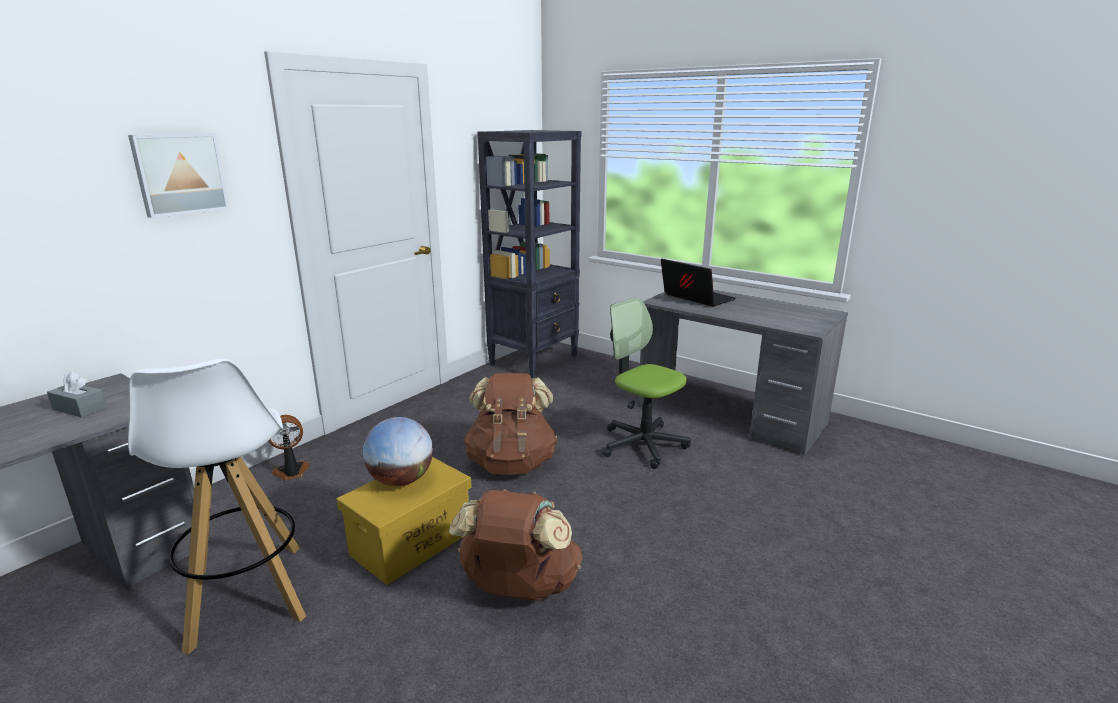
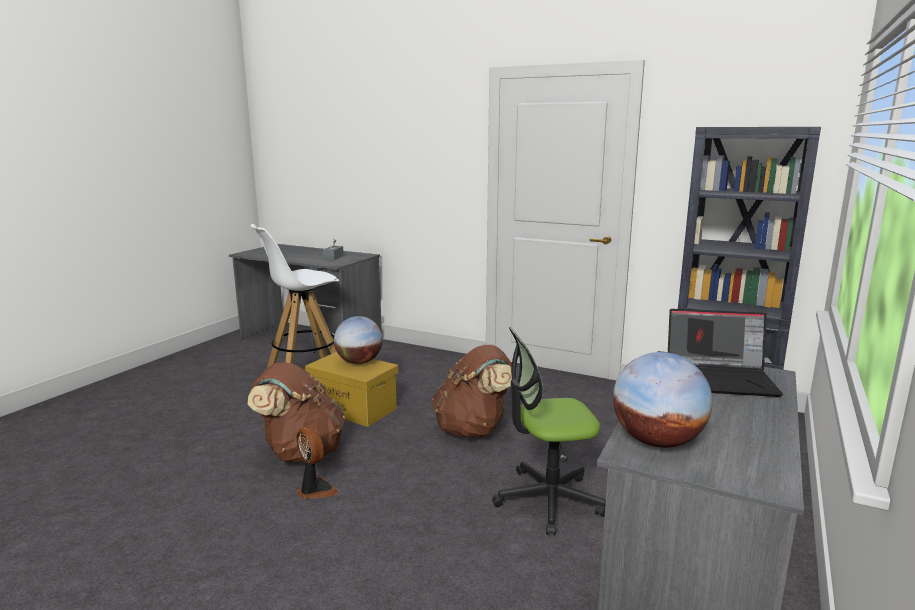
camera: 80 degrees right, 5 degrees down
(179, 174) = (425, 148): picture -> none
(291, 472) = (430, 359): fan -> fan (315, 490)
(643, 444) = (548, 500): office chair -> office chair turned 135 degrees counterclockwise
(695, 298) = (721, 379): laptop -> laptop turned 60 degrees clockwise
(791, 323) = (657, 441): none -> globe

